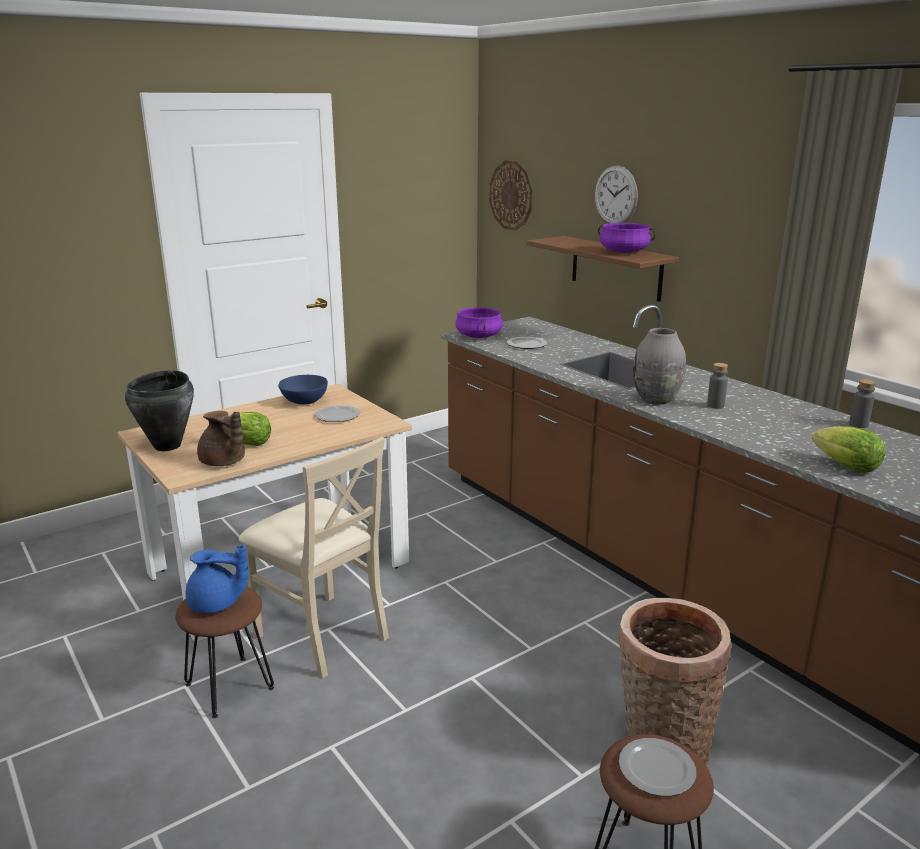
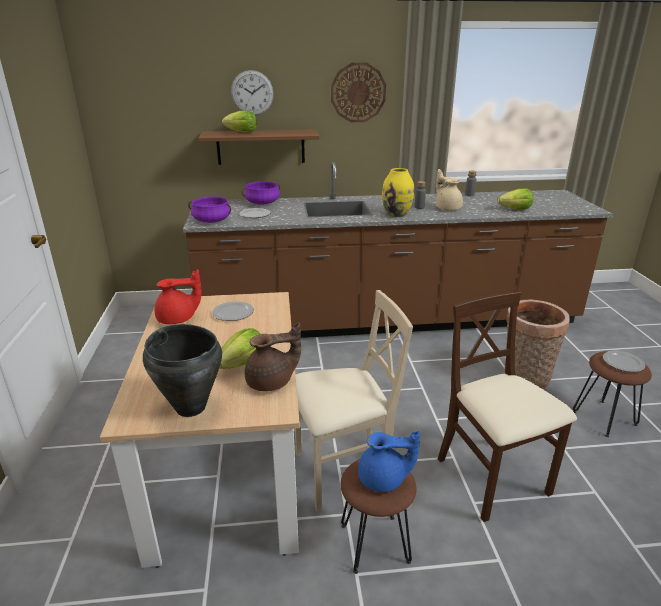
camera: 60 degrees left, 5 degrees up
(217, 604) = (383, 480): blue teapot -> blue teapot turned 60 degrees clockwise
(304, 401) = (178, 319): blue bowl -> red teapot
(387, 754) = (491, 478): none -> beige chair
(511, 195) = (130, 105): wall clock -> wall clock (358, 93)
(586, 244) = (242, 132): none -> lettuce
(624, 252) = (283, 132): purple cooking pot -> purple cooking pot (262, 203)
(656, 400) = (397, 214): grey vase -> yellow vase
(749, 421) = (447, 208): none -> beige teapot

